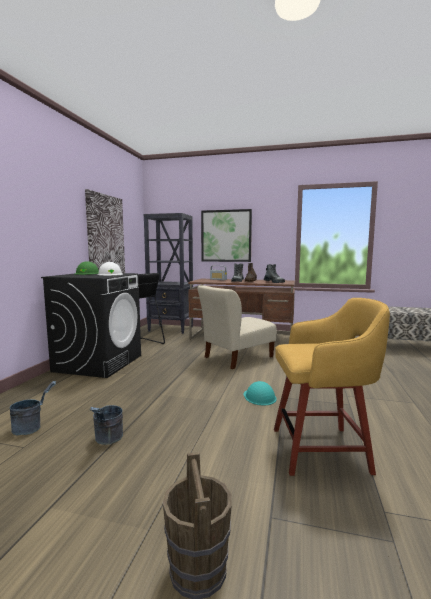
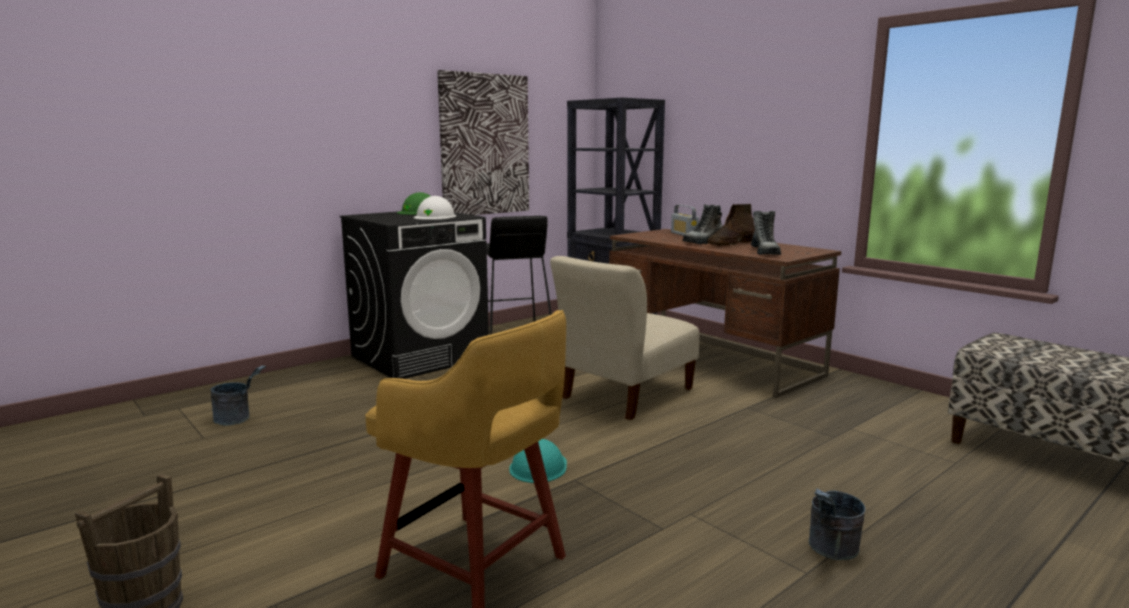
camera: 35 degrees right, 5 degrees up
(107, 440) = (275, 457): grey bucket -> grey bucket (830, 551)
(226, 236) = (724, 141): picture -> none
(236, 358) = (624, 395): beige chair -> beige chair turned 45 degrees counterclockwise

